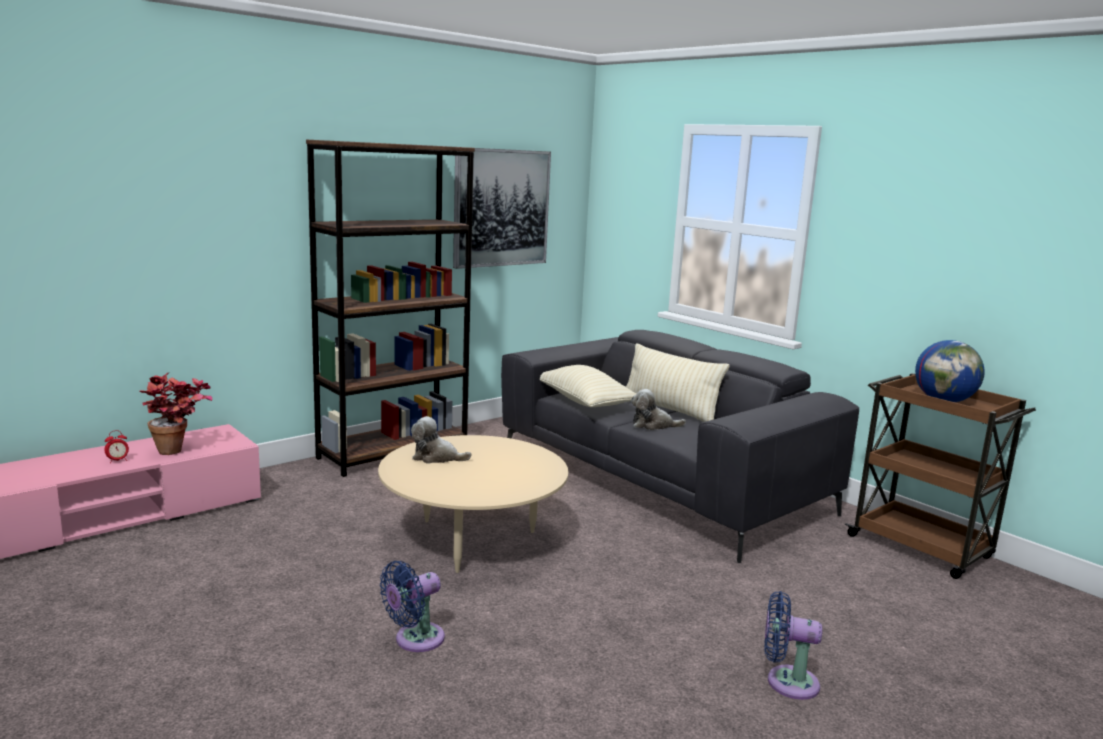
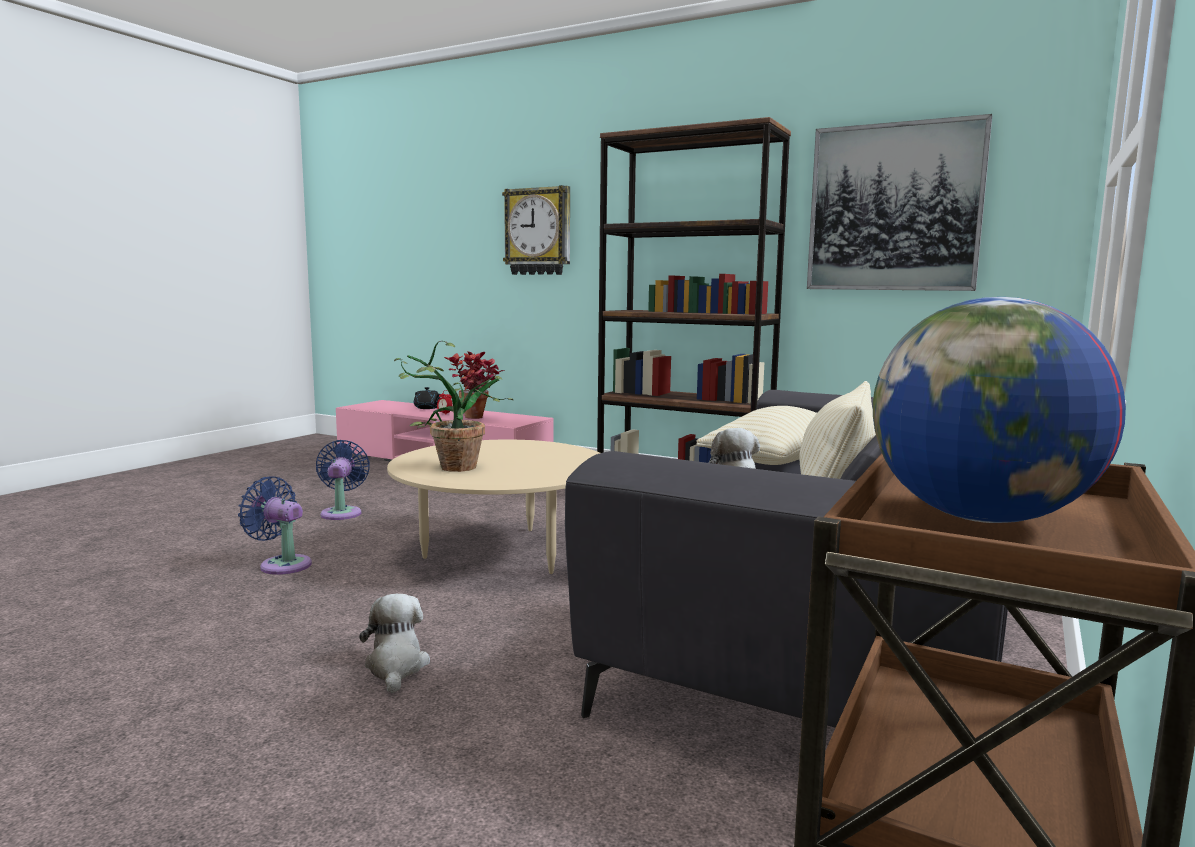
camera: 70 degrees right, 5 degrees down
(54, 463) = (427, 408): none -> black teapot
(192, 223) = (538, 231): none -> wall clock
(436, 457) = (505, 448): plush toy -> plush toy (396, 667)
(491, 484) = (447, 468): none -> potted plant
(786, 681) = (186, 786): blue fan -> blue fan (342, 512)

